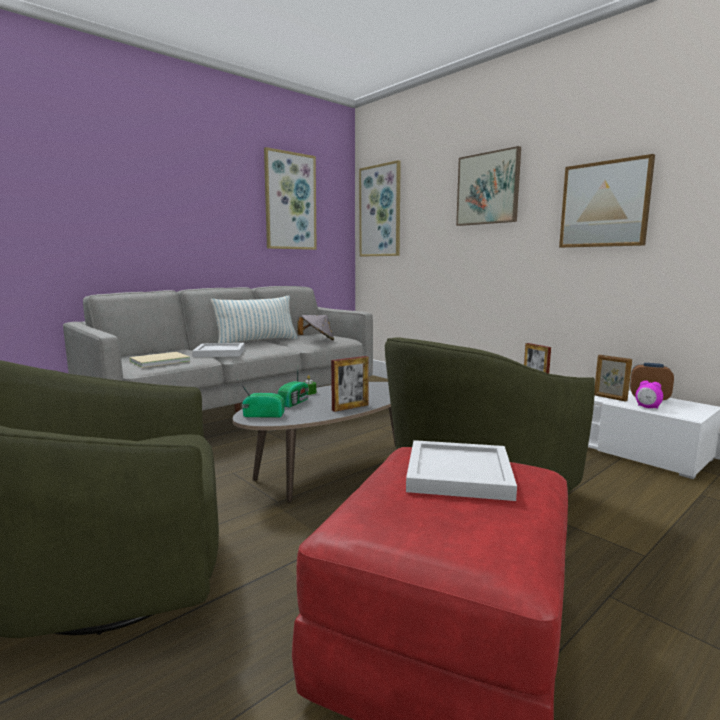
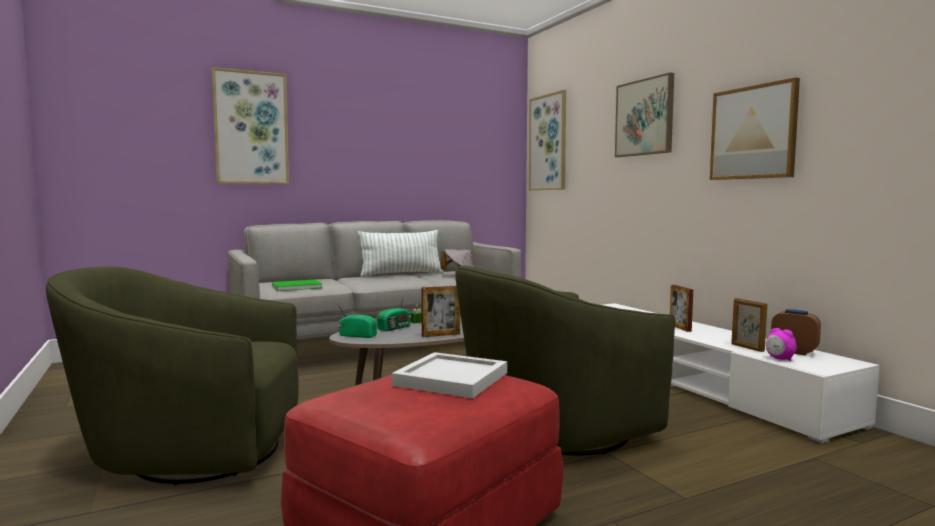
camera: 15 degrees right, 5 degrees down
(158, 361) = (295, 287): beige book -> green book
(219, 352) = (355, 282): white tray -> none
(290, 201) = (452, 135): picture -> picture (251, 128)

